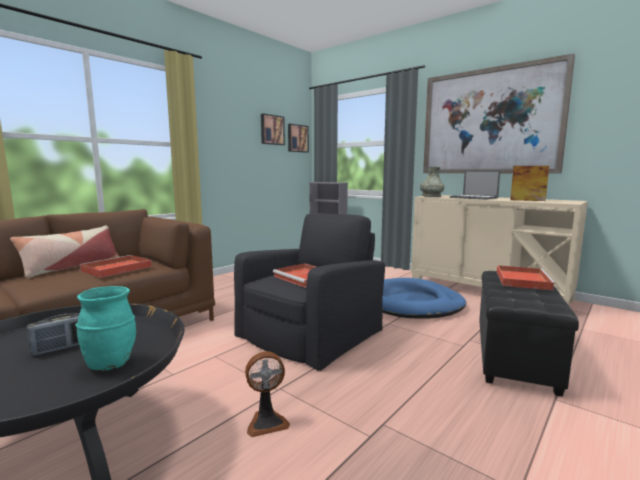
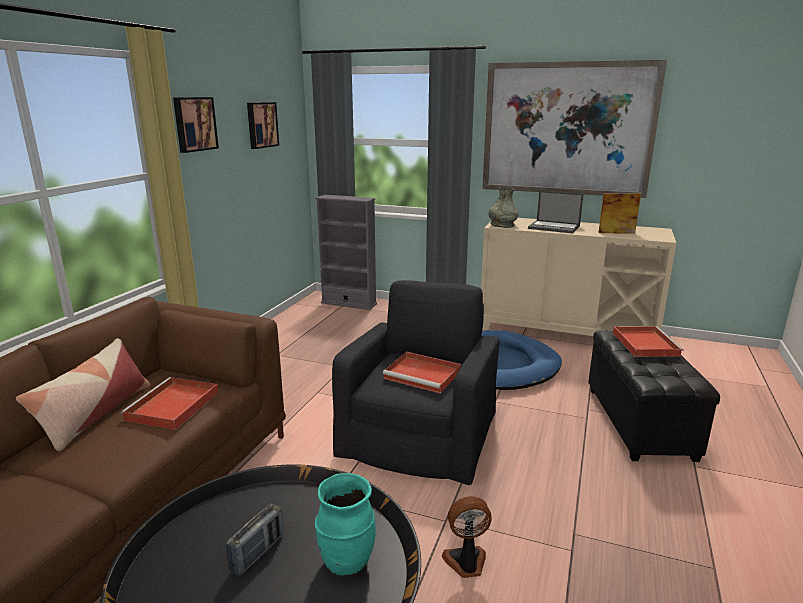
camera: 20 degrees left, 10 degrees up
(266, 422) = (466, 563): fan -> fan turned 150 degrees counterclockwise
(297, 138) = (291, 131): picture -> picture (194, 124)

